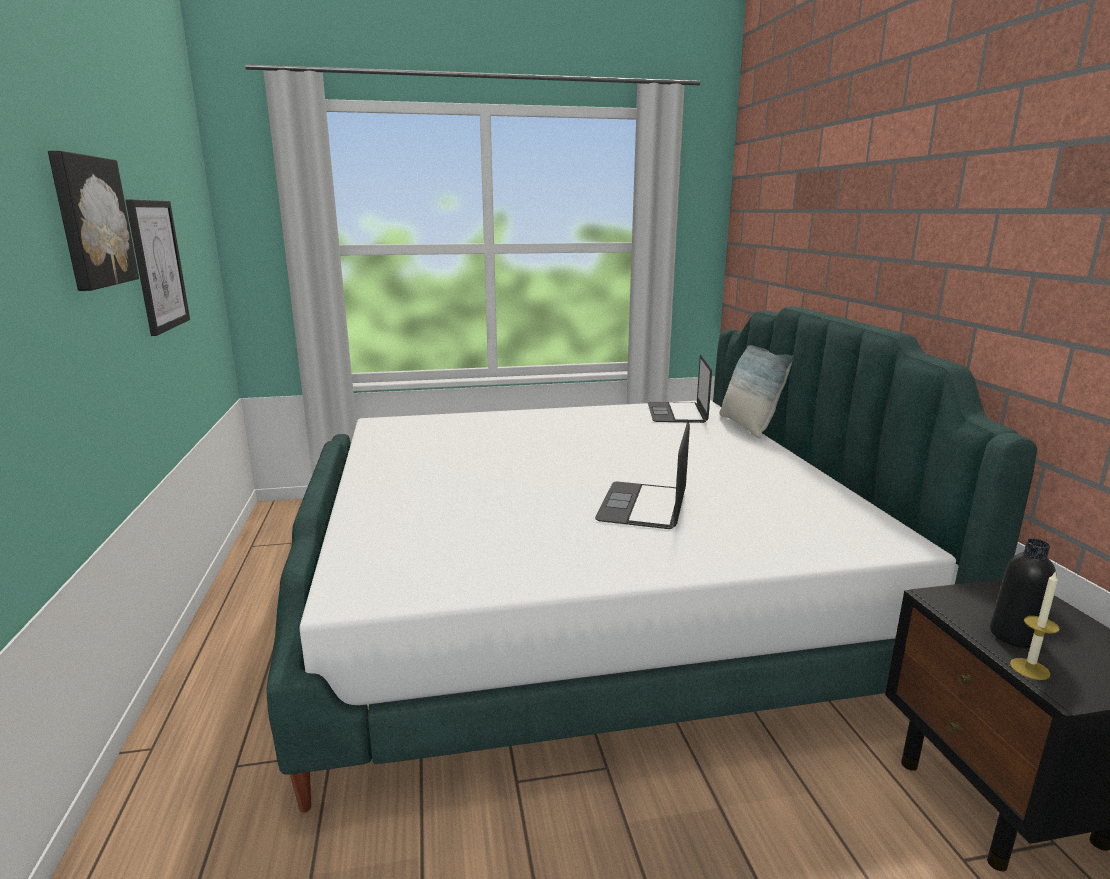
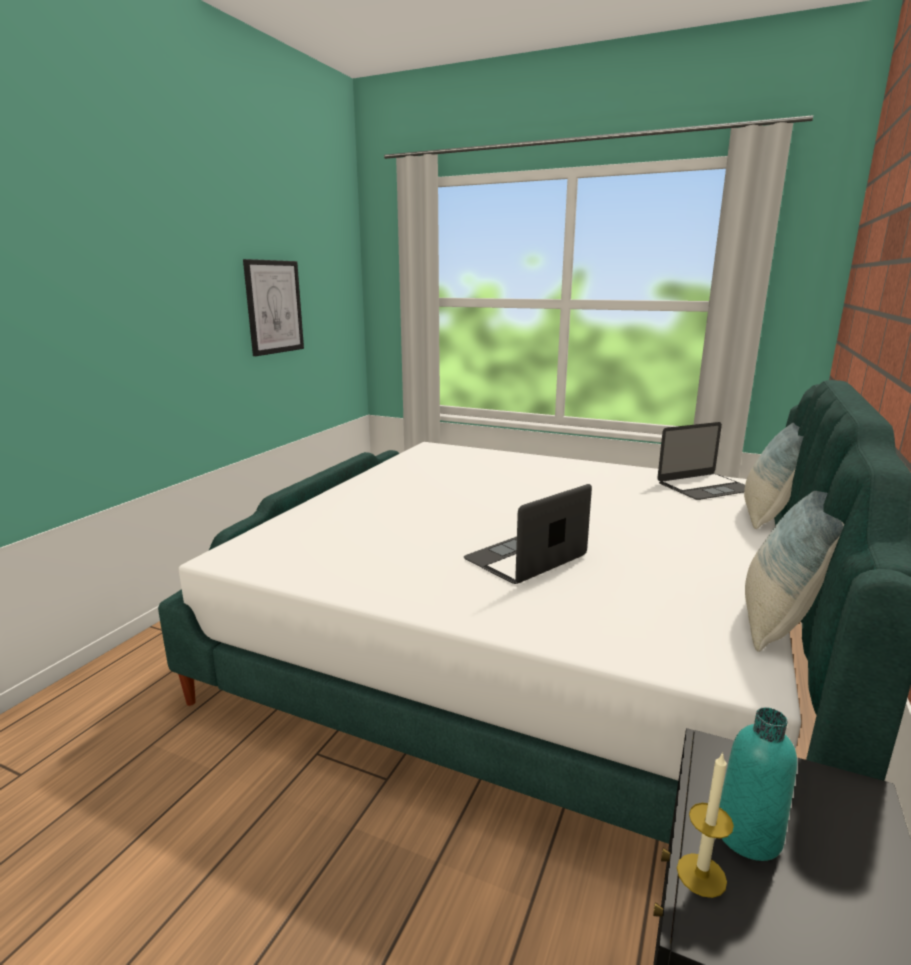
camera: 35 degrees right, 0 degrees up
(90, 222) = (197, 273): picture -> none
(677, 413) = (704, 486): laptop -> laptop turned 150 degrees counterclockwise
(862, 500) = (777, 621): none -> pillow
(1015, 636) = (748, 834): black bottle -> turquoise bottle

